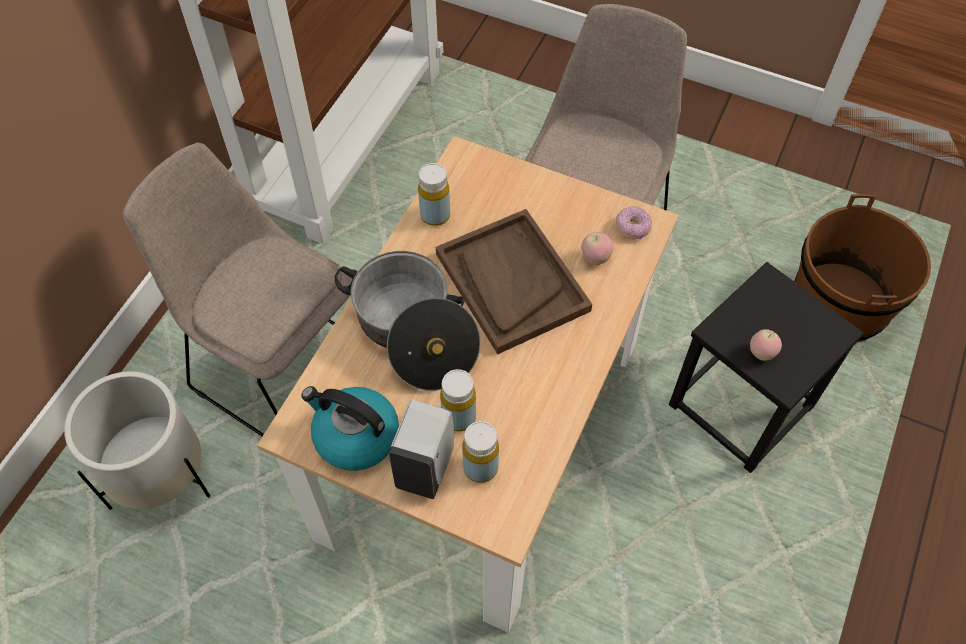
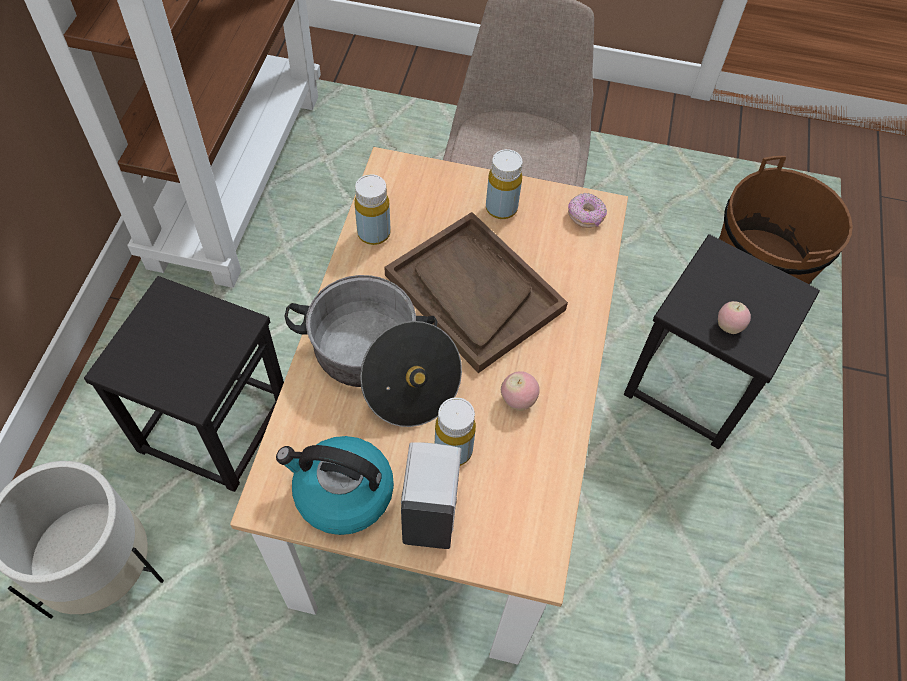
camera: 15 degrees left, 0 degrees up
(280, 366) = (213, 424): beige chair -> black stool
(480, 467) = (491, 502): yellow bottle -> yellow bottle (501, 208)
(595, 258) = (555, 253): apple -> apple (518, 400)

